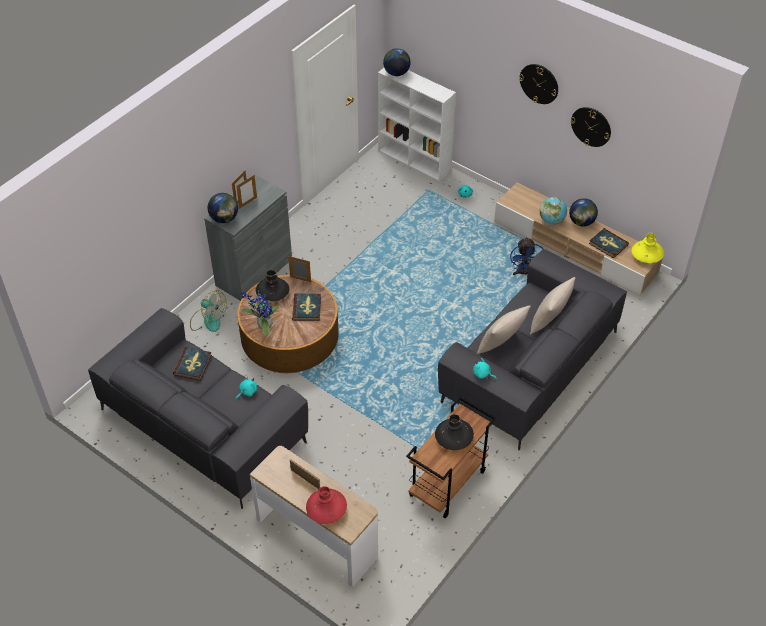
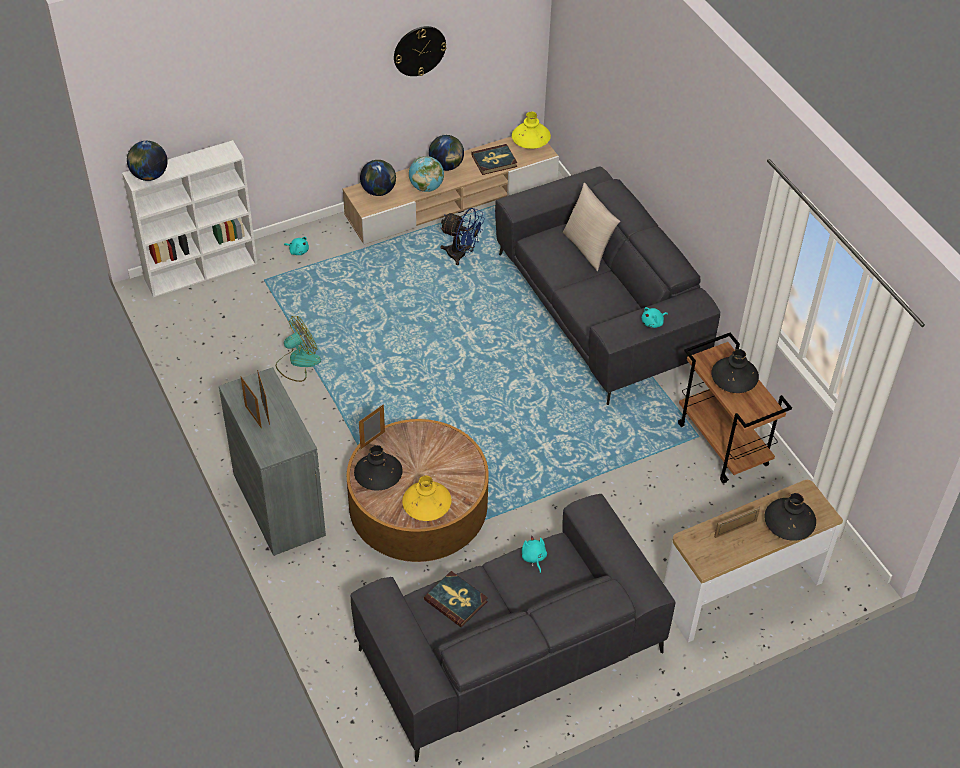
camera: 65 degrees left, 0 degrees up
(208, 320) = (331, 585): fan -> fan (298, 362)
(224, 219) = (278, 447): globe -> globe (378, 191)
(263, 325) = (426, 506): potted plant -> yellow vase
(307, 308) = (427, 452): book -> none
(326, 510) = (788, 524): red vase -> black vase
(501, 345) = (599, 300): beige pillow -> none
(539, 83) = (342, 47): wall clock -> none

